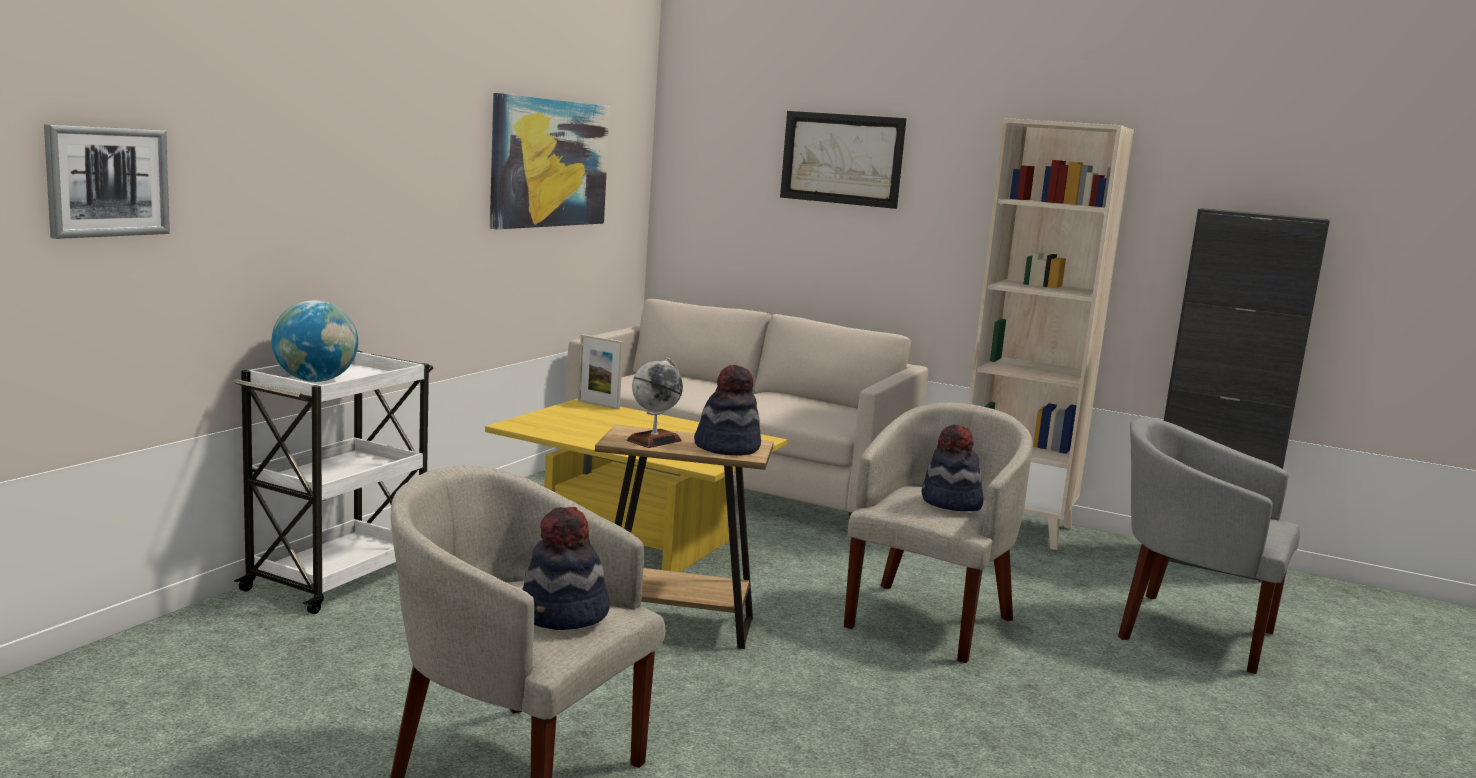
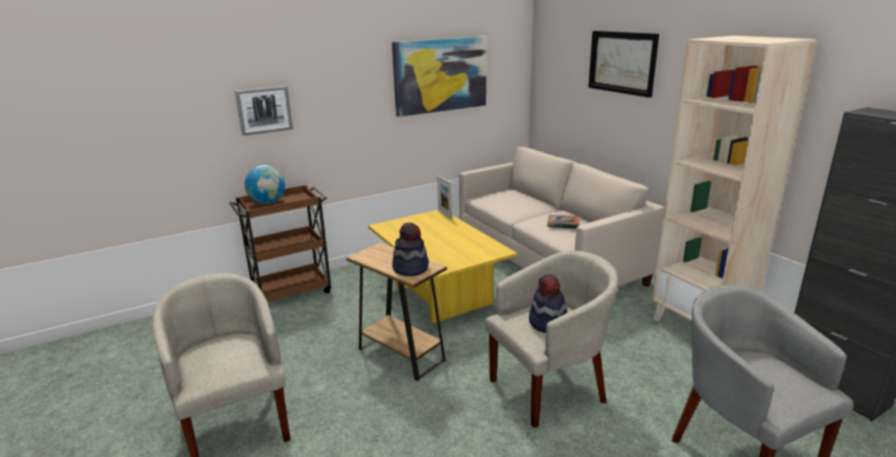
camera: 35 degrees right, 10 degrees up
(107, 181) = (151, 118): picture -> picture (264, 110)
(339, 576) = (292, 292): white cart -> brown cart
(564, 615) = (222, 364): hat -> none
(654, 440) = (379, 257): globe -> none
(795, 405) = (563, 224): none -> book

